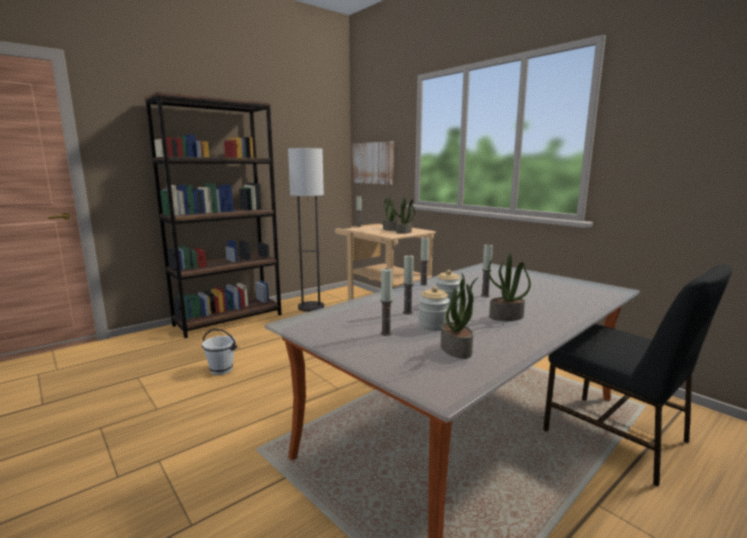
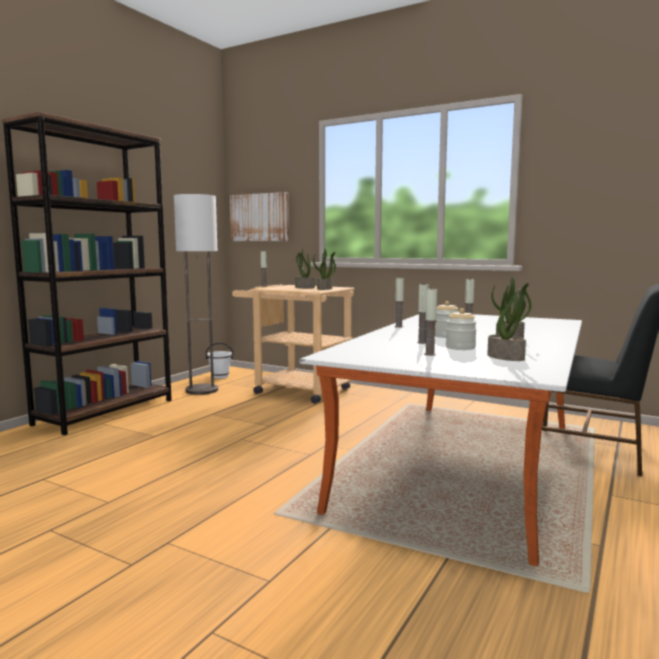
camera: 20 degrees left, 5 degrees down
(221, 370) = (153, 457): white bucket -> white bucket (220, 376)

